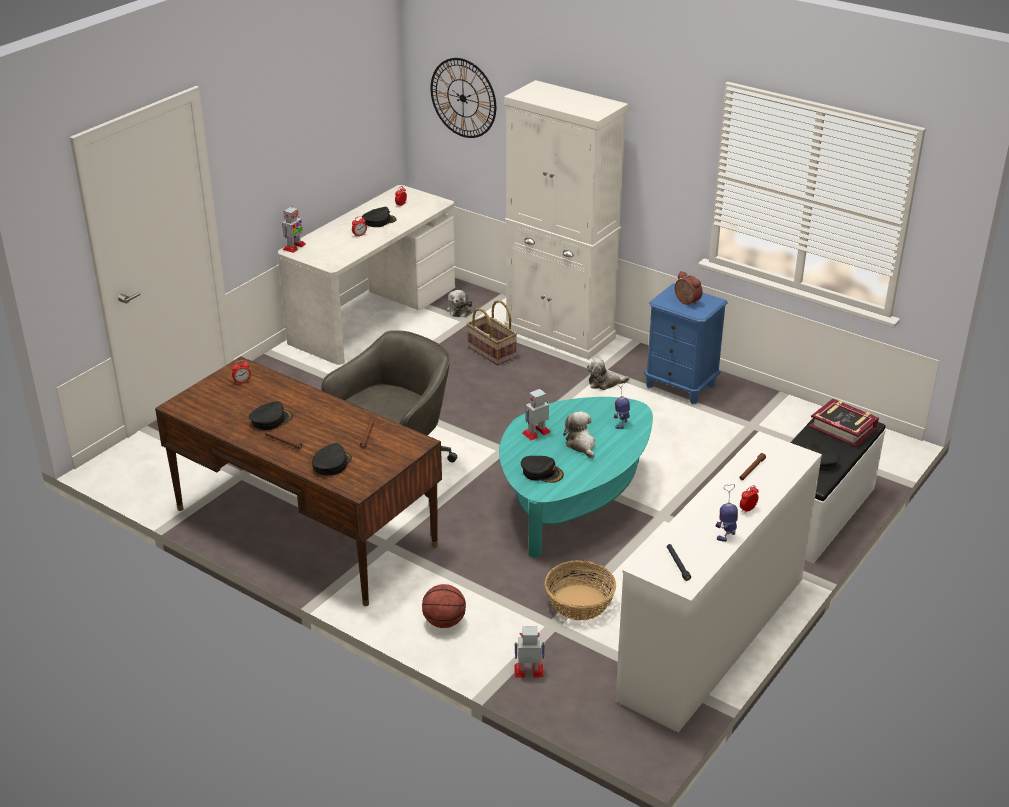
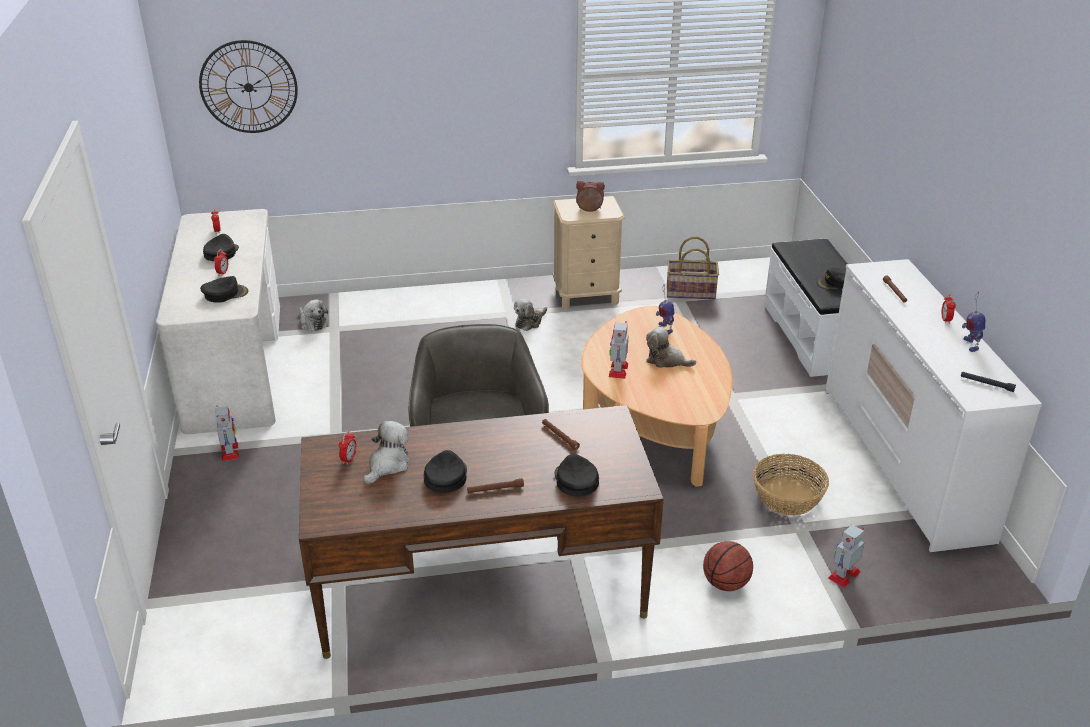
camera: 45 degrees left, 0 degrees up
(255, 396) = (387, 465): none -> plush toy
(294, 247) = (170, 312): toy robot -> toy robot (230, 452)
(491, 352) = (398, 344): basket -> basket (690, 292)
(542, 472) = (677, 398): black cap -> black cap (225, 294)
(560, 333) = (432, 301): white cabinet -> none
(572, 500) = (654, 423): turquoise coffee table -> beige coffee table
(680, 386) = (587, 296): blue nightstand -> beige nightstand
(843, 428) = (811, 253): book -> none

